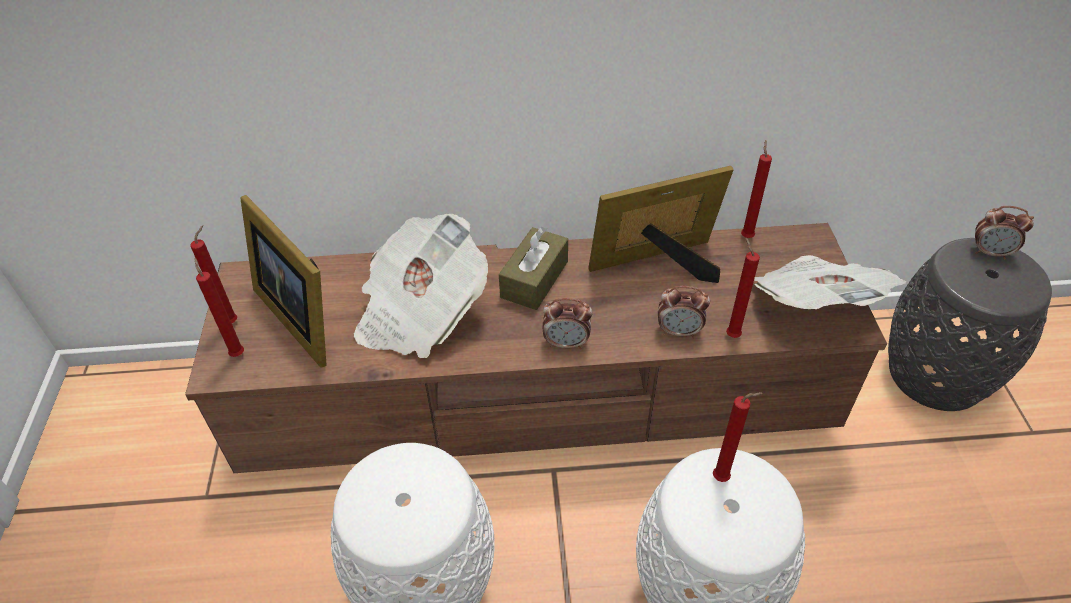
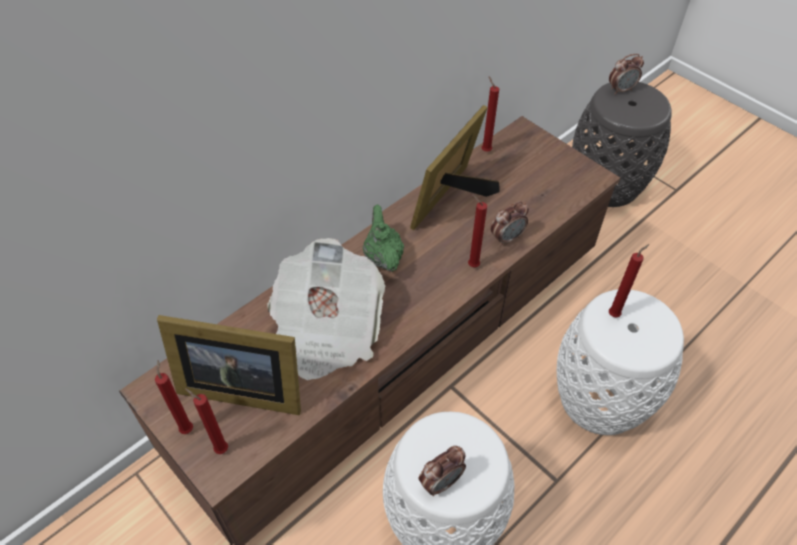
camera: 40 degrees left, 5 degrees up
(534, 279) = (383, 257): brown tissue box -> green teapot
(566, 343) = (448, 288): alarm clock -> alarm clock (441, 482)
(731, 334) = (537, 222): red candle -> red candle (471, 265)
(815, 305) = (564, 175): newspaper -> none

